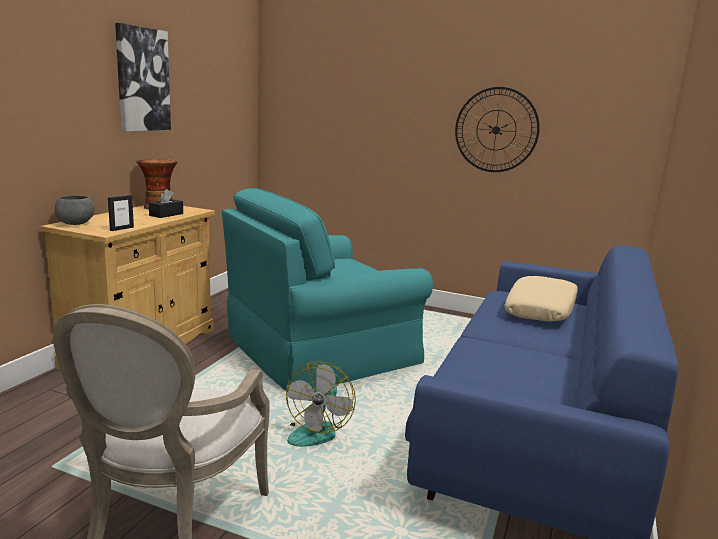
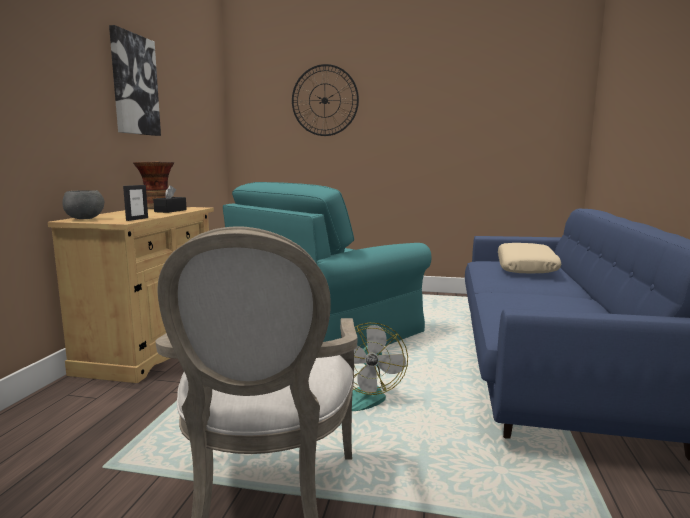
camera: 10 degrees left, 5 degrees down
(496, 130) = (448, 129): wall clock -> wall clock (324, 100)

